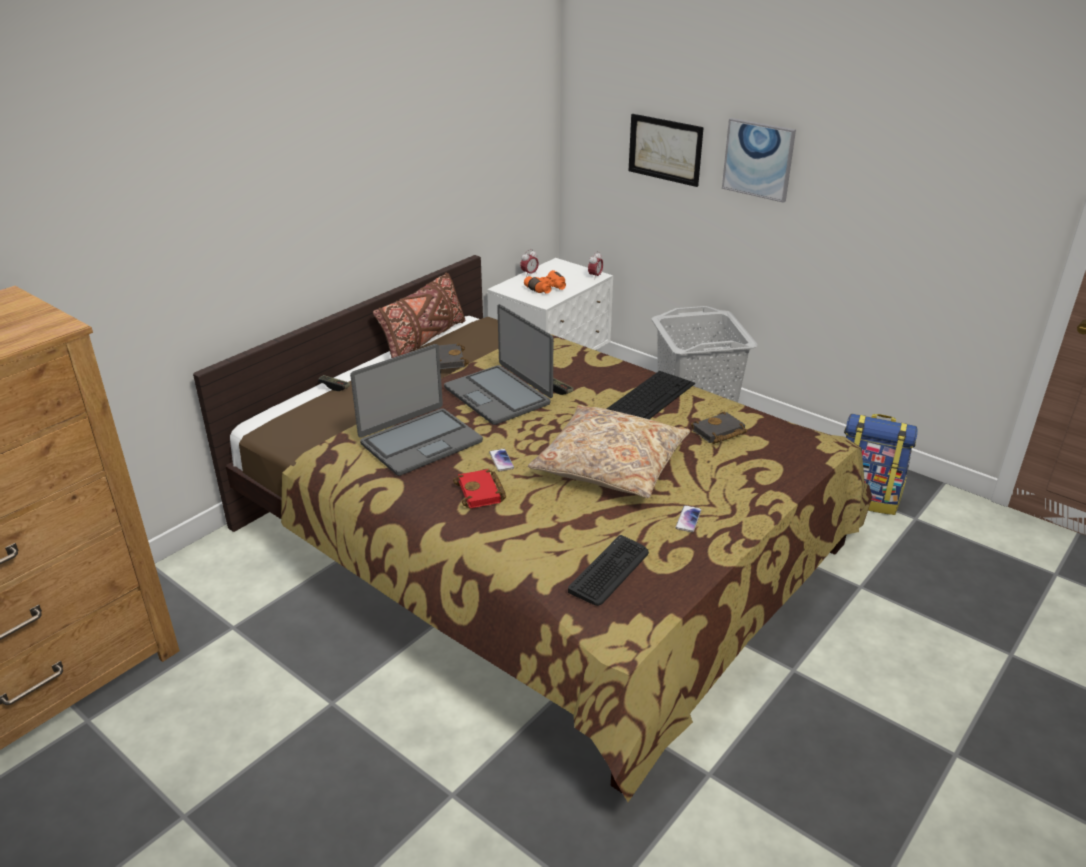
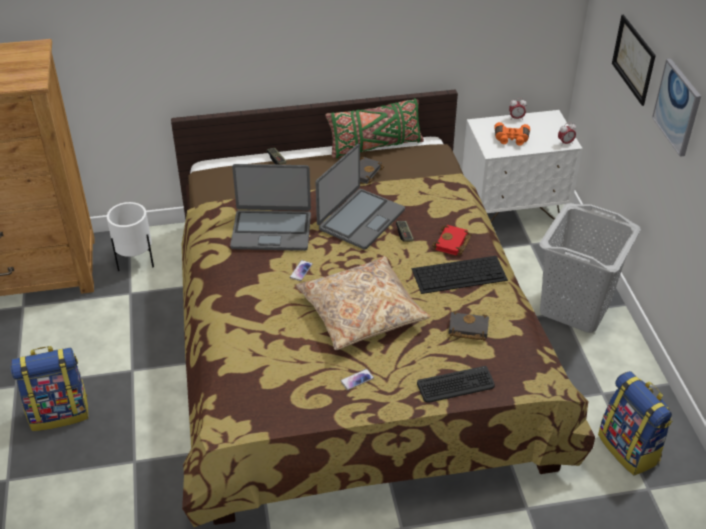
camera: 40 degrees right, 10 degrees up
(202, 593) = (135, 262): none -> white planter
(287, 806) = (59, 412): none -> backpack
(423, 340) = (375, 146): brown pillow -> green pillow
(482, 493) = (262, 288): red book -> red book (452, 244)
(499, 395) = (360, 219): laptop -> laptop turned 150 degrees counterclockwise
(610, 571) = (266, 384): keyboard -> keyboard (456, 385)

